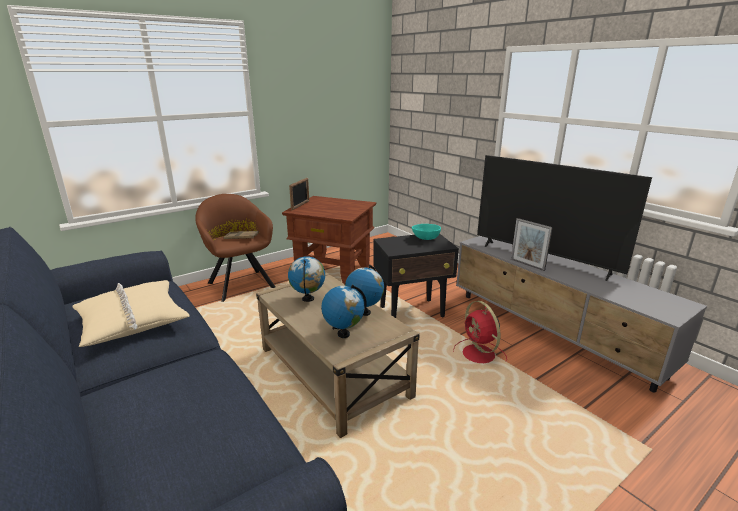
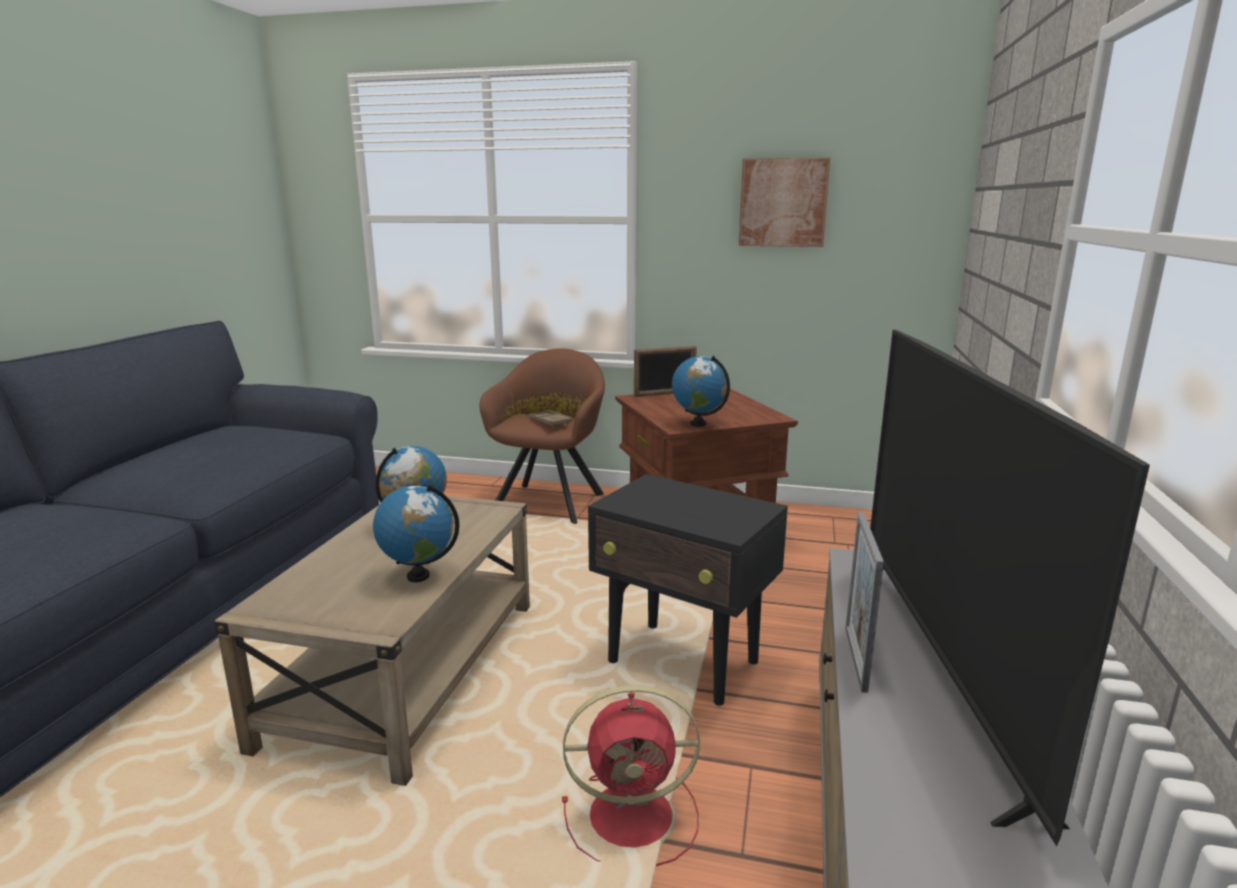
camera: 50 degrees right, 5 degrees down
(132, 321) = (196, 456): beige pillow -> none
(323, 100) = (783, 203): none -> picture
(343, 334) = (328, 586): globe -> globe (698, 424)
(426, 238) = (730, 506): turquoise bowl -> none
(479, 355) = (635, 815): red fan -> red fan turned 120 degrees counterclockwise

